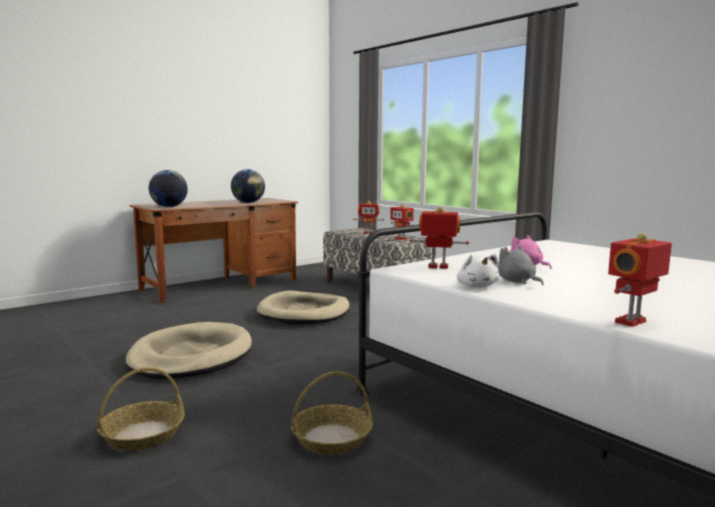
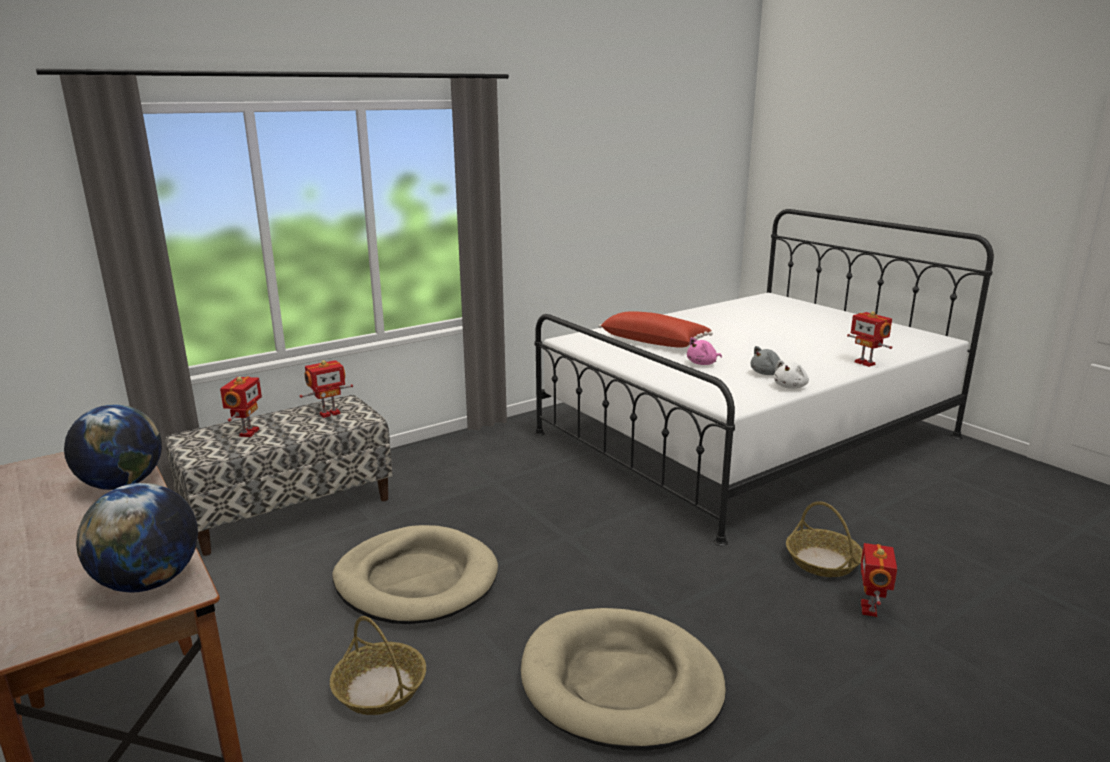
camera: 85 degrees left, 10 degrees up
(143, 434) = (868, 683): basket -> basket (379, 688)
(438, 267) = (716, 392): toy robot -> toy robot (870, 609)
(476, 286) = (790, 387): white plush toy -> white plush toy turned 135 degrees clockwise
(585, 257) = (654, 342): none -> red pillow

